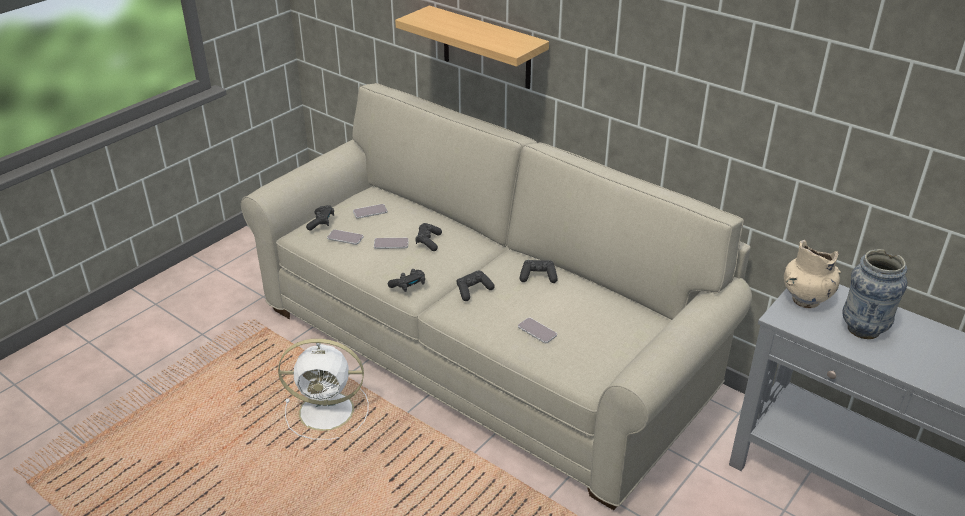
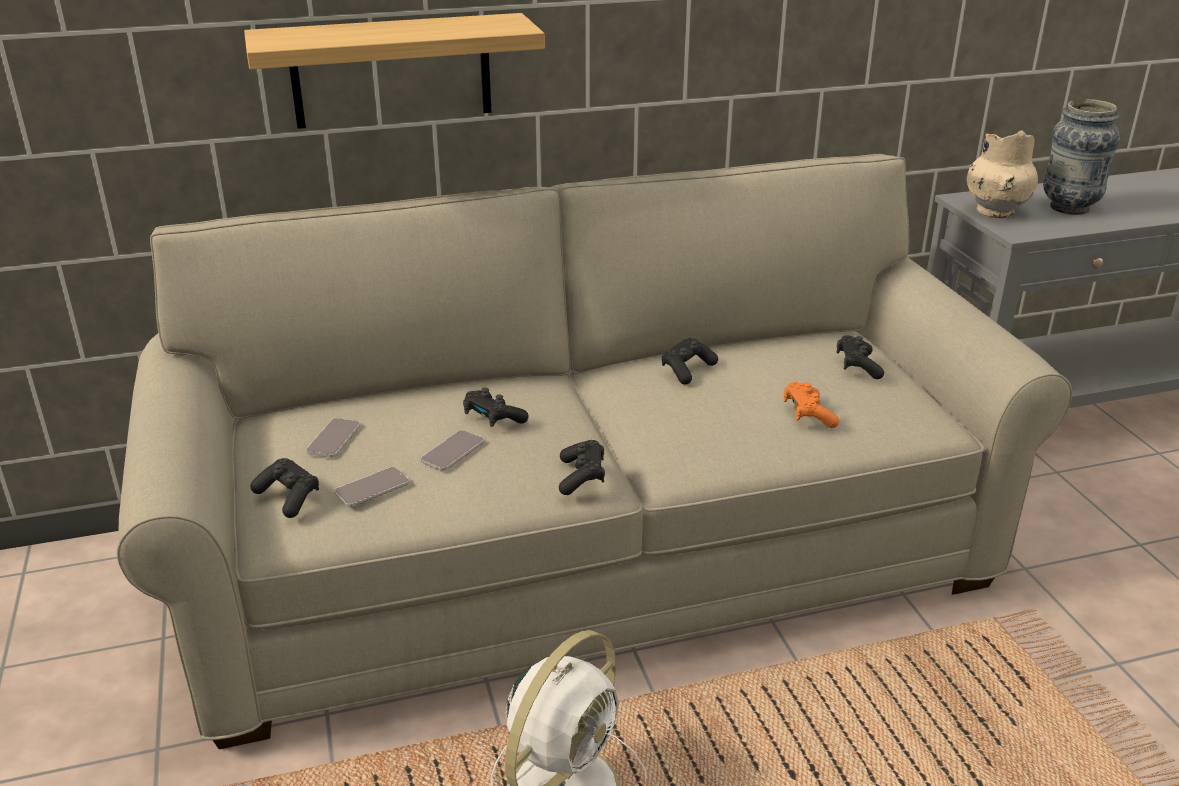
camera: 55 degrees left, 5 degrees down
(473, 290) = (661, 428): black game controller -> black game controller (857, 366)
(537, 331) = (808, 415): phone -> orange game controller

